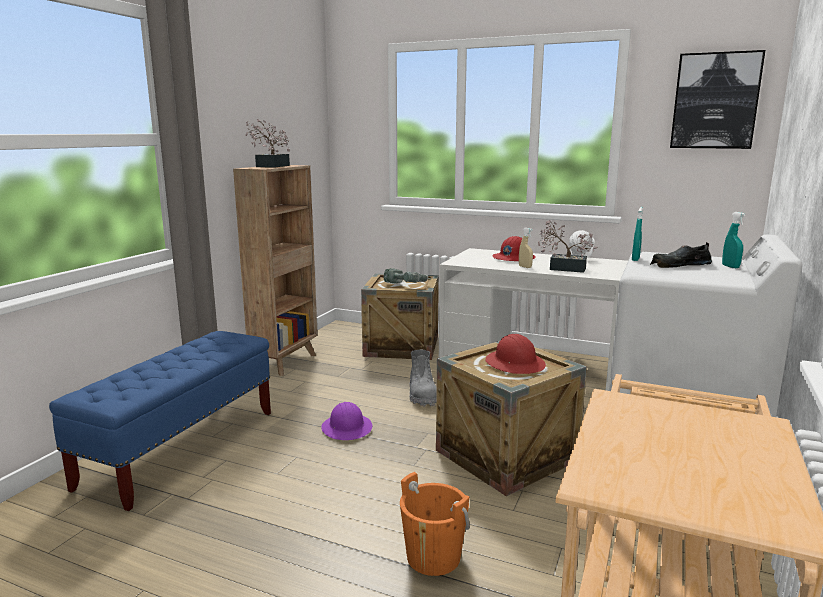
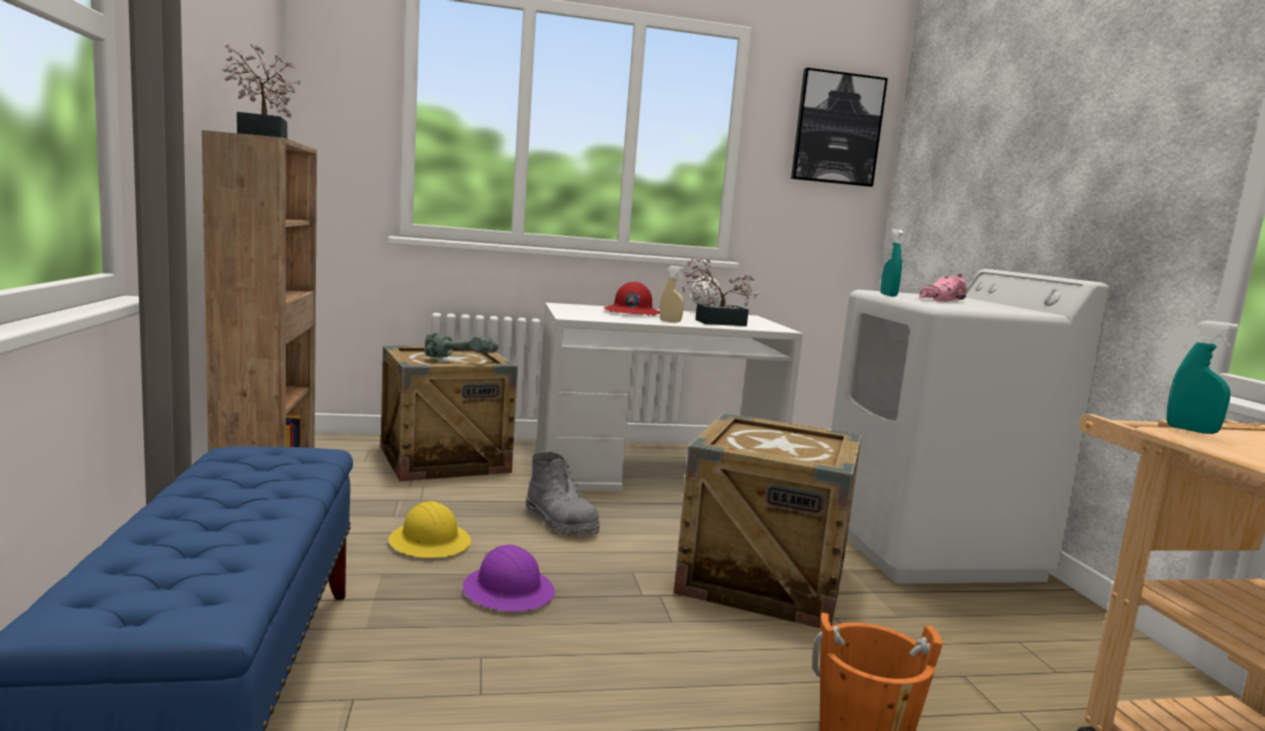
camera: 35 degrees left, 5 degrees down
(339, 394) = (430, 542): none -> yellow hard hat
(515, 364) = (783, 442): red hard hat -> none
(679, 265) = (941, 300): black shoe -> pink shoe
(730, 267) = (984, 302): turquoise spray bottle -> turquoise spray bottle (1191, 430)

